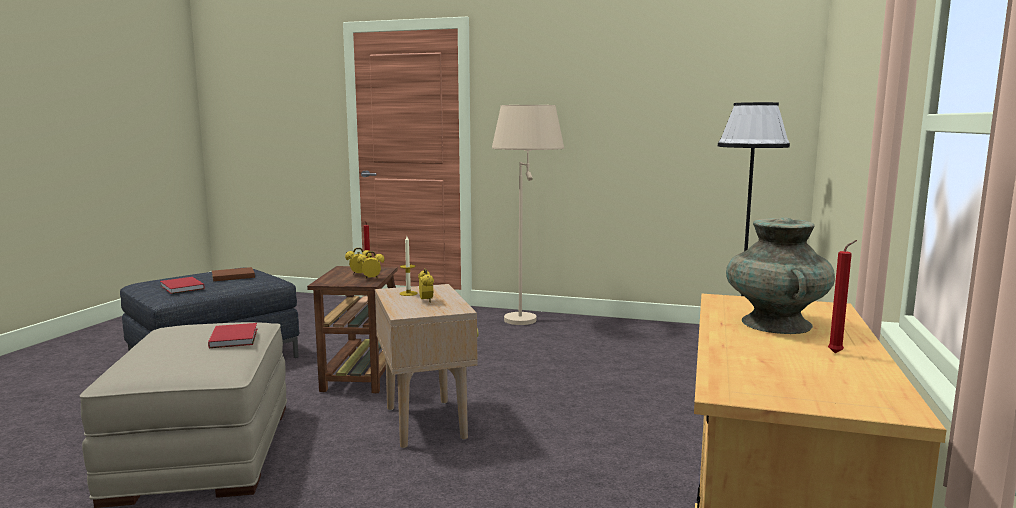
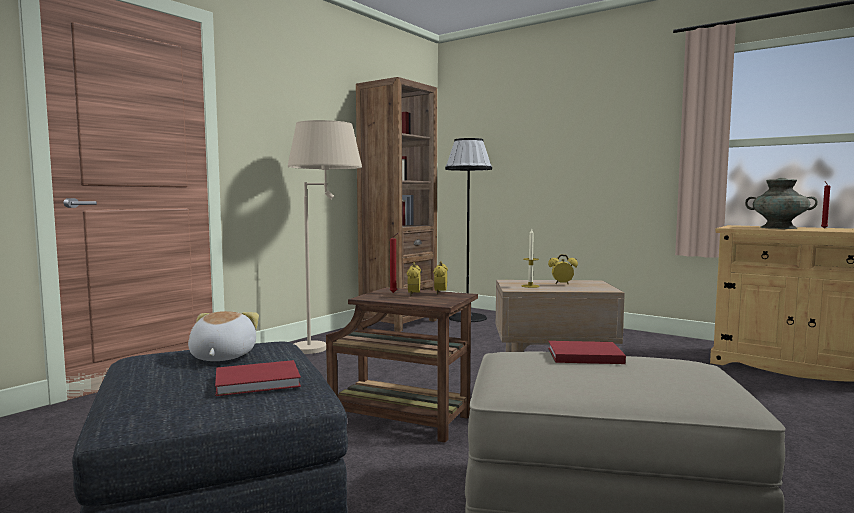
camera: 70 degrees left, 5 degrees down
(232, 276) = (221, 357): brown book -> plush toy
(661, 330) = (398, 322): none -> brown bookcase

